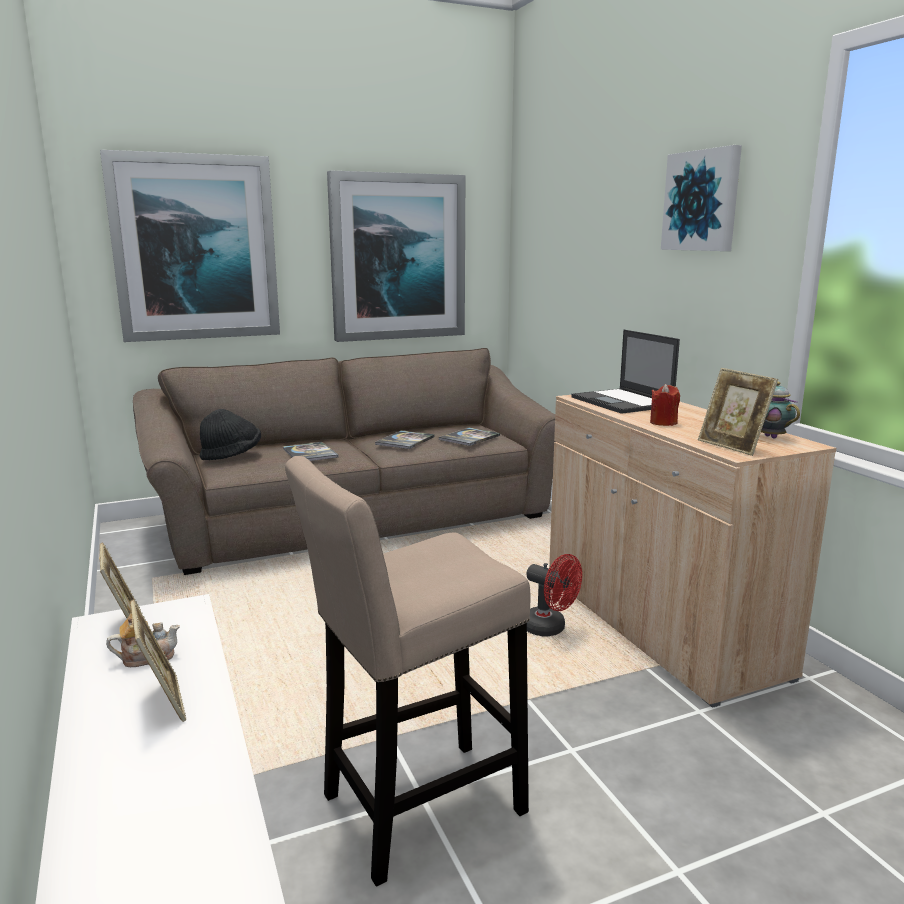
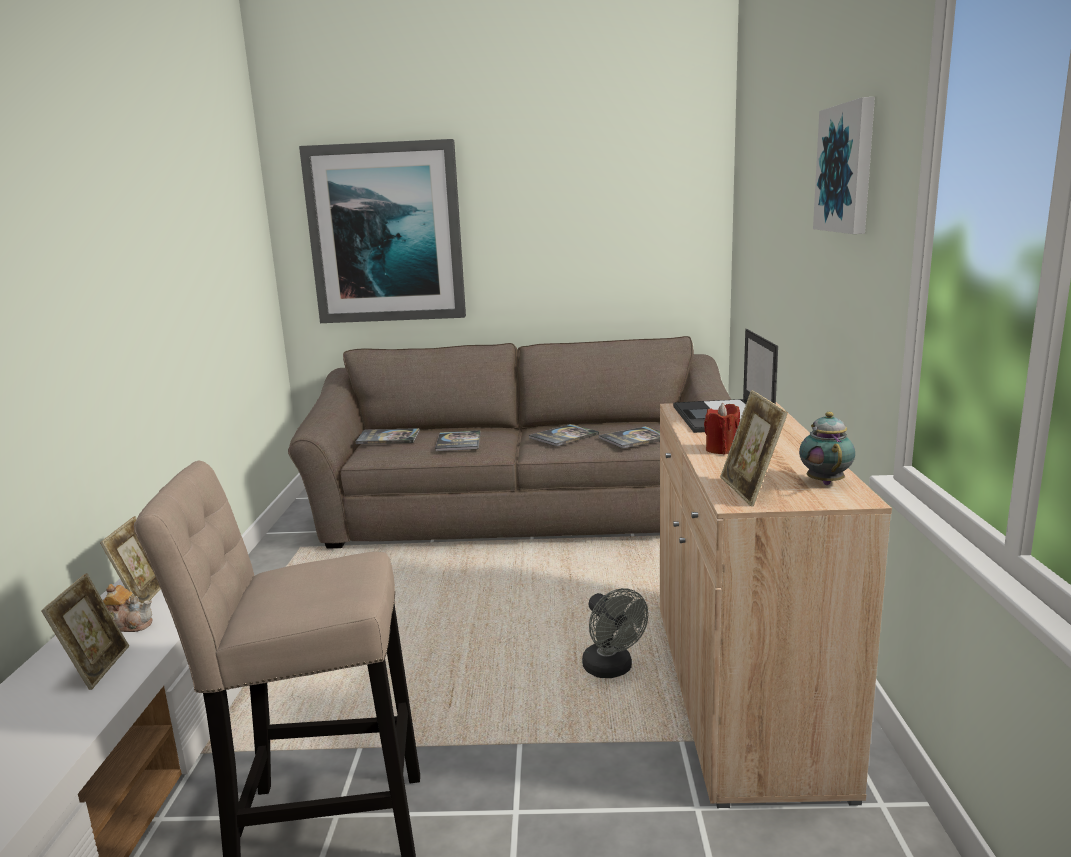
camera: 25 degrees right, 0 degrees up
(232, 455) = (388, 437): black hat -> book
(397, 257) = (594, 236): picture -> none
(550, 629) = (612, 670): red fan -> grey fan

